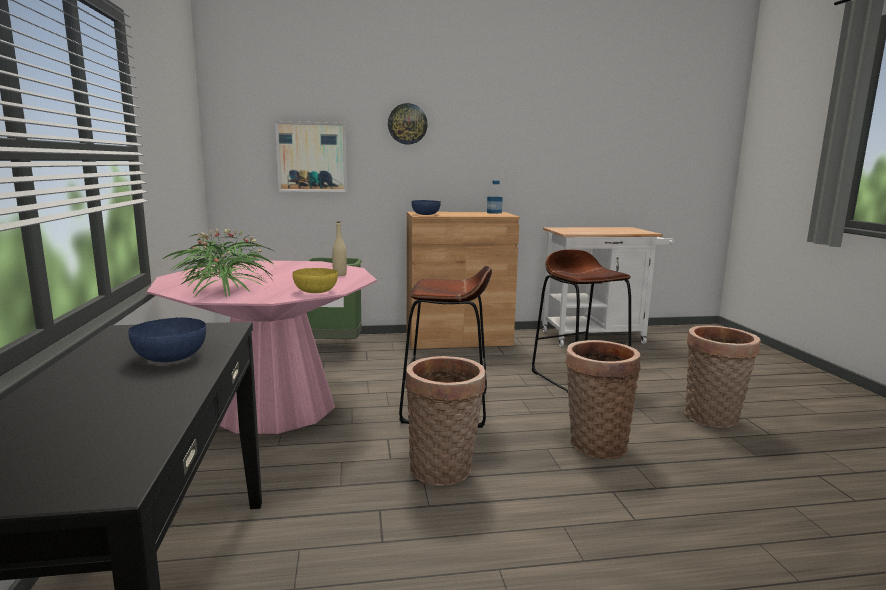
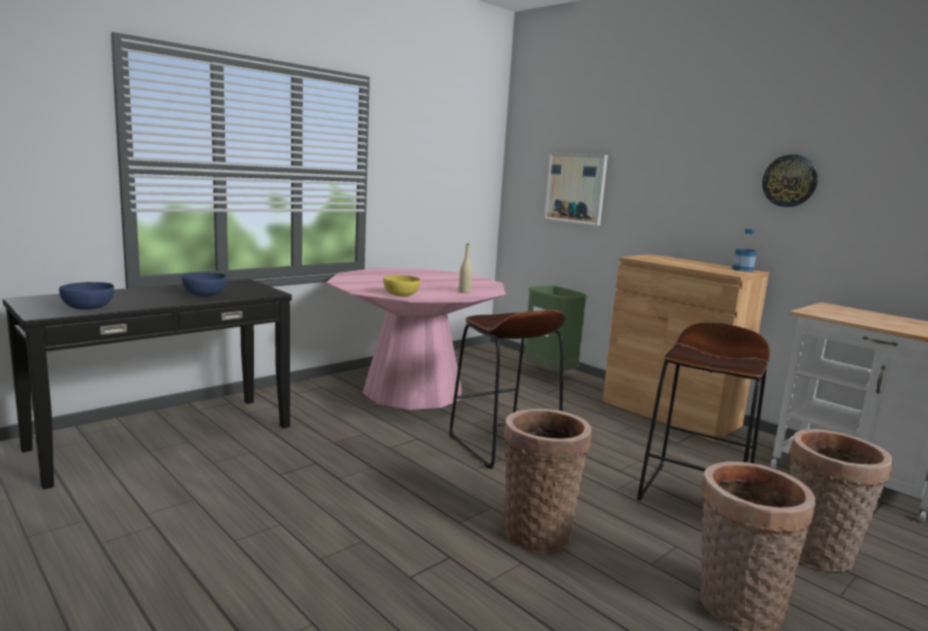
camera: 55 degrees right, 0 degrees up
(224, 289) = (367, 281): potted plant -> none
(407, 124) = (666, 156): wall clock -> wall clock (790, 181)
(426, 214) = (645, 258): blue bowl -> blue bowl (89, 307)
(444, 471) = (393, 471): basket -> basket (818, 555)

